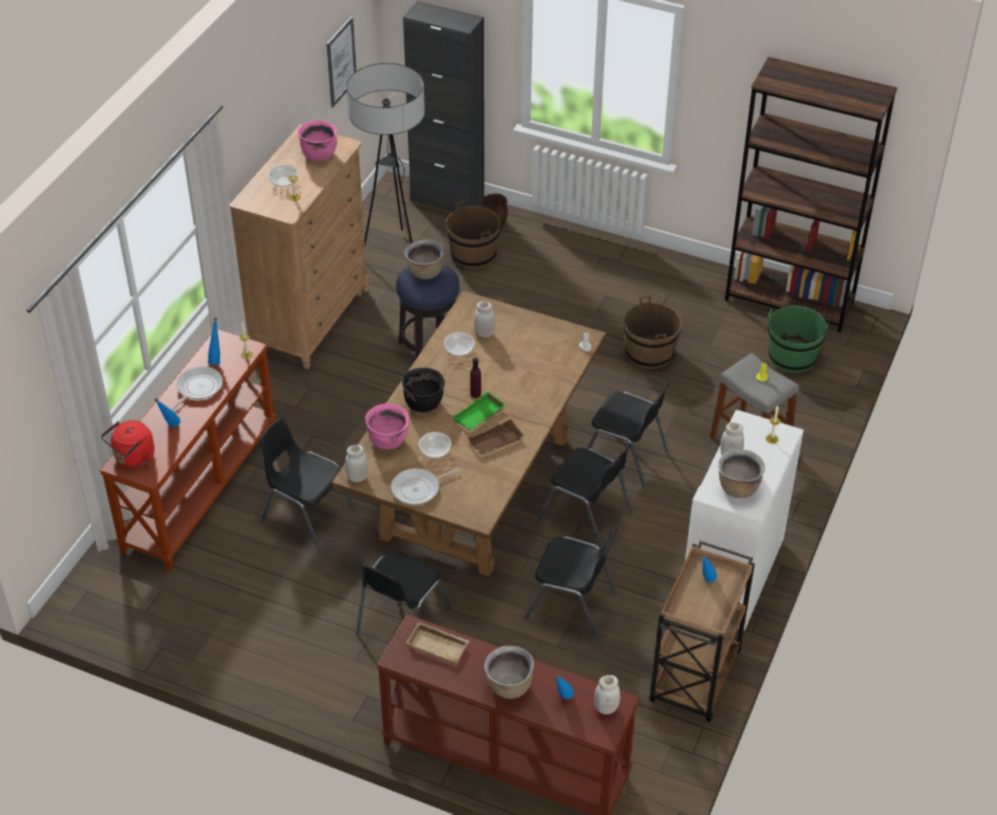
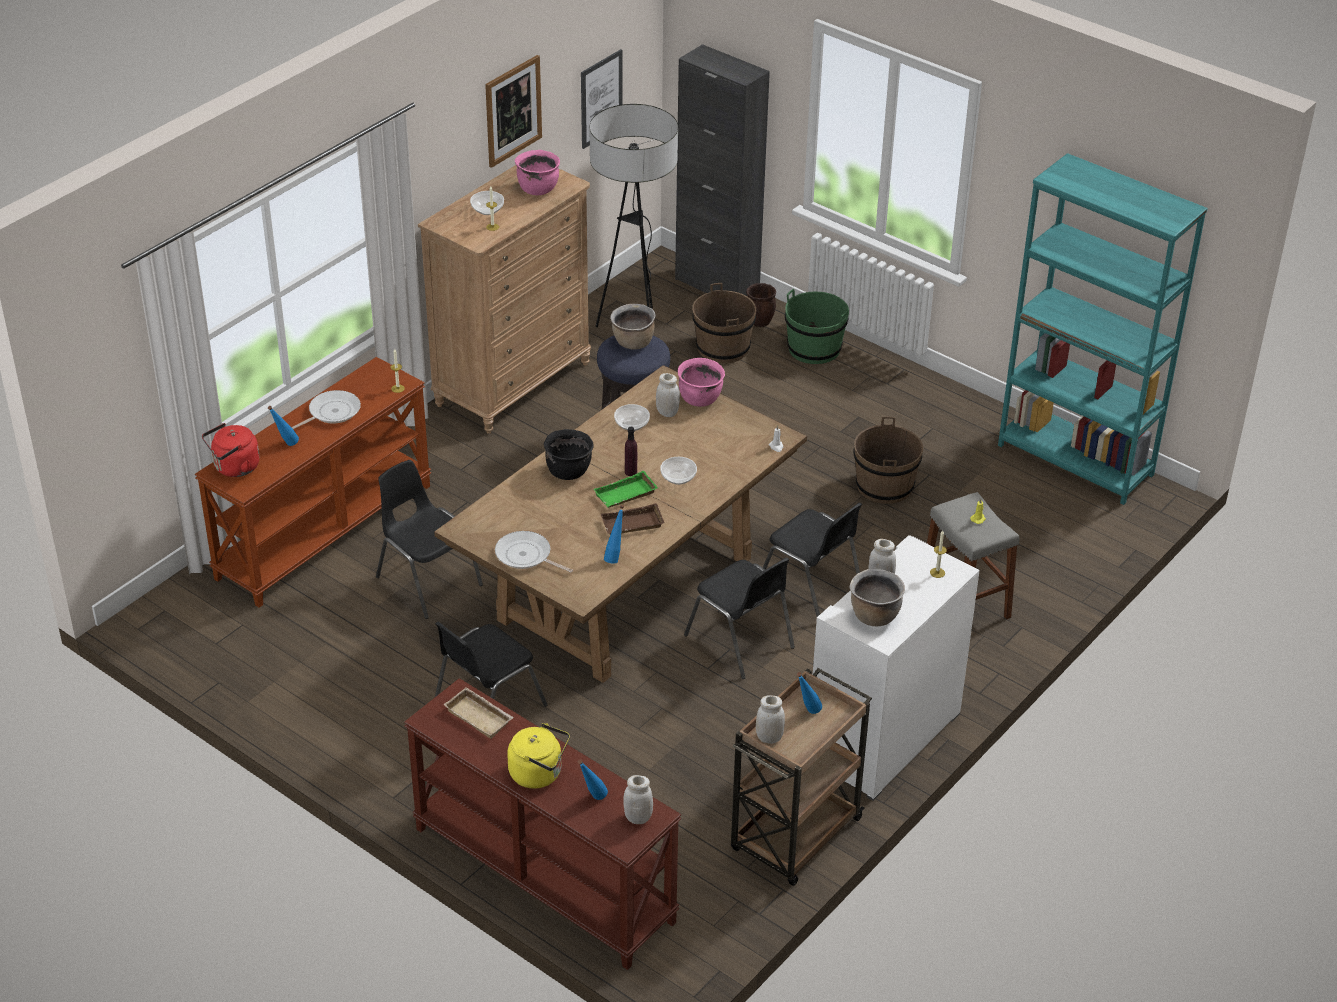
camera: 15 degrees right, 5 degrees down
(216, 359) = (363, 387): blue bottle -> blue bottle (615, 557)
(283, 89) = (513, 110): none -> picture
(357, 477) = (464, 532): white jar -> white jar (769, 738)
(388, 440) = (514, 501): pink cooking pot -> pink cooking pot (700, 399)
(418, 489) = (526, 556): frying pan -> frying pan turned 45 degrees clockwise
(435, 451) = (561, 522): bowl -> bowl (678, 478)
(509, 687) = (539, 774): brown cooking pot -> yellow kettle
(572, 605) = (685, 732): black chair -> none
(789, 301) = (1075, 460): brown bookcase -> turquoise bookcase
(792, 357) = (1054, 520): green bucket -> green bucket (814, 349)

